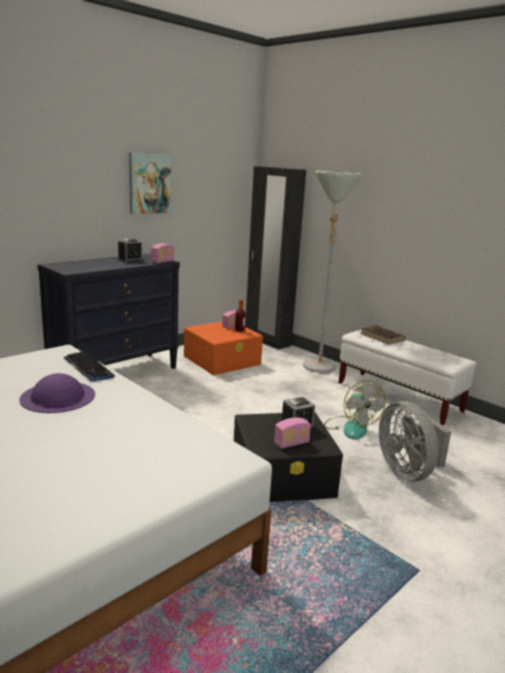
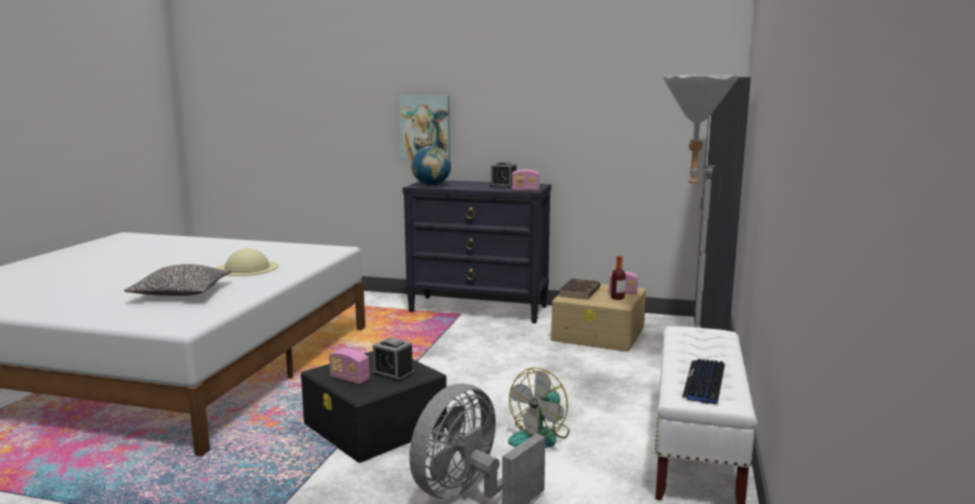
camera: 60 degrees right, 5 degrees down
(58, 396) = (247, 268): purple hat -> beige hat
(78, 269) = (431, 185): none -> globe
(88, 367) = (314, 260): keyboard -> keyboard (704, 382)
(105, 442) = (181, 293): none -> pillow
(149, 183) = (555, 102): picture -> picture (425, 128)
(222, 360) = (599, 333): orange storage box -> beige storage box
(382, 337) = (706, 343): brown book -> brown book (579, 292)

